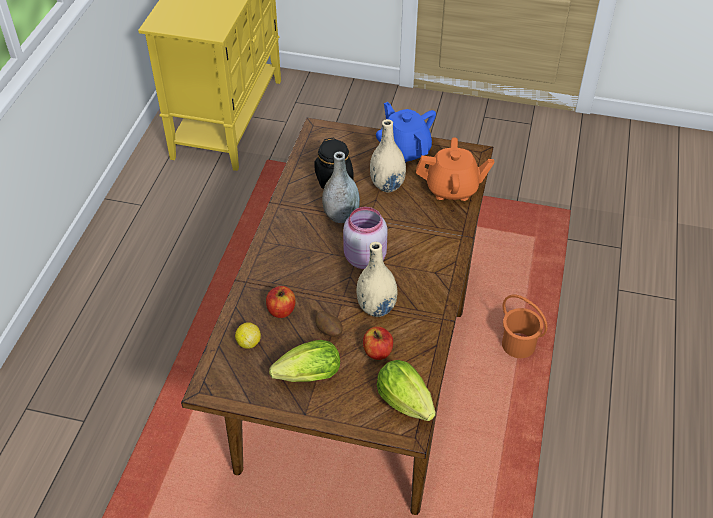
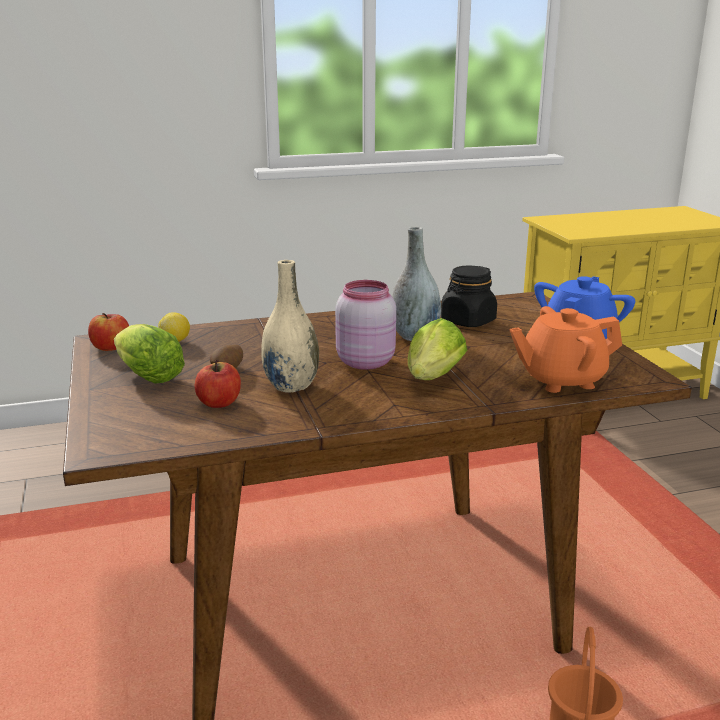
camera: 60 degrees right, 25 degrees down
(281, 310) = (236, 344): apple -> apple (111, 347)
(387, 185) = (502, 346): beige vase -> none
(407, 405) = (142, 440): lettuce -> lettuce (431, 380)
(452, 189) = (561, 380): orange teapot -> orange teapot turned 105 degrees clockwise

